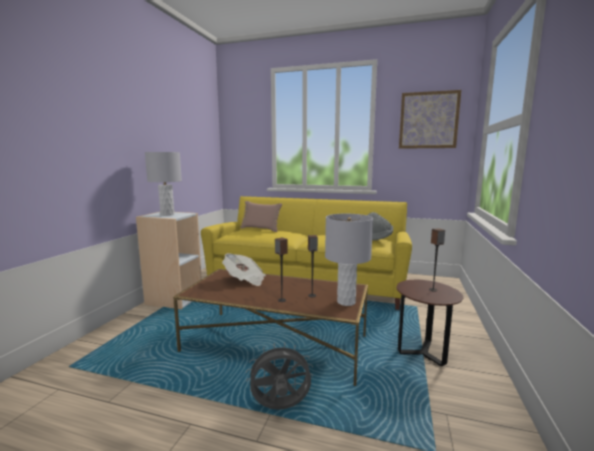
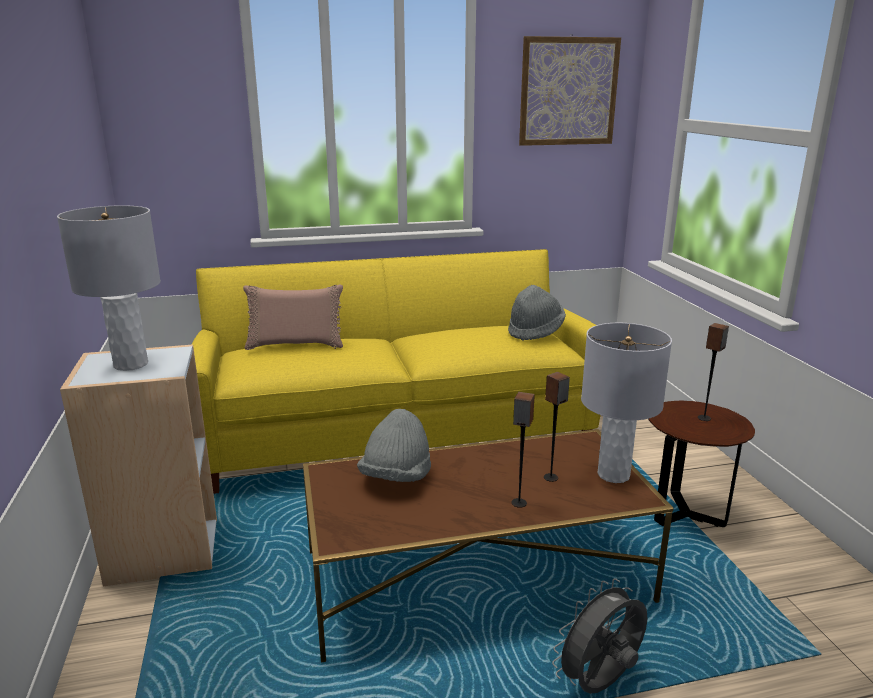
camera: 30 degrees left, 10 degrees up
(245, 280) = (396, 477): newspaper -> grey hat

